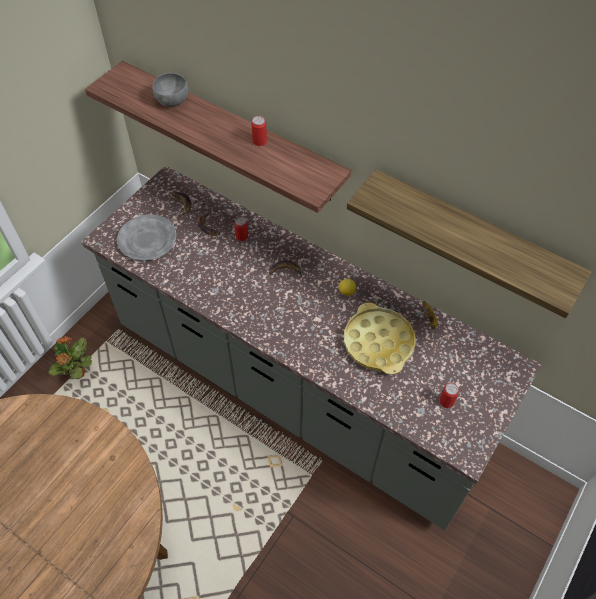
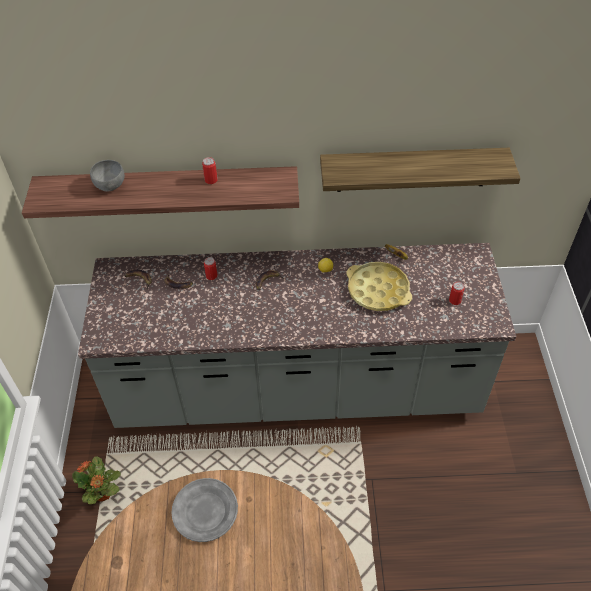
camera: 35 degrees left, 5 degrees down
(148, 240) = (136, 320): grey plate -> grey plate (205, 511)

